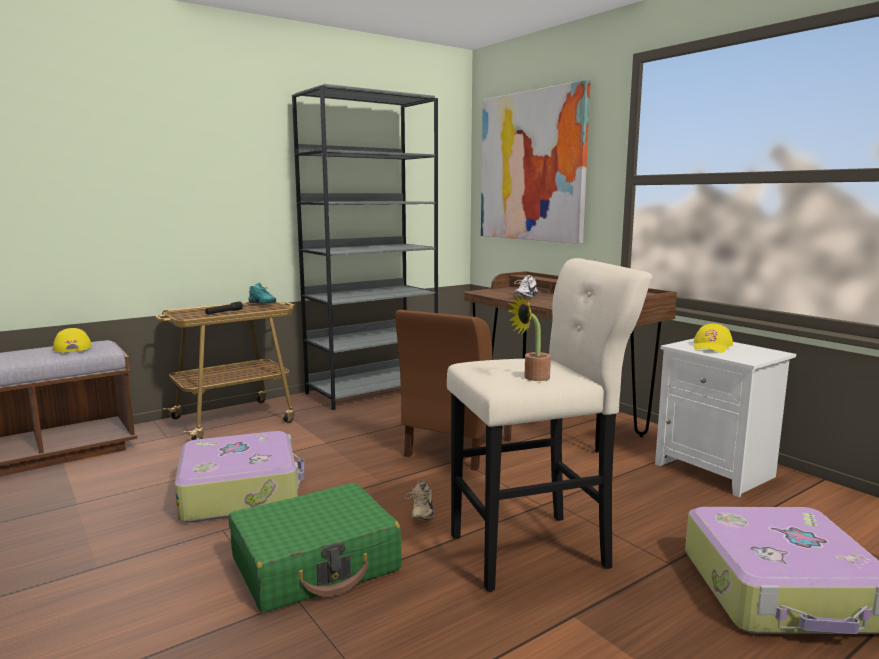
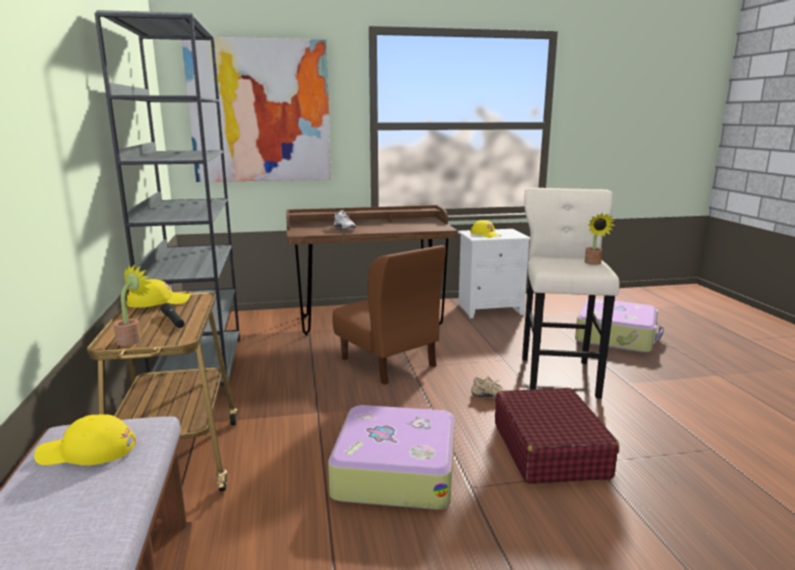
camera: 65 degrees left, 5 degrees up
(184, 313) = (132, 339): none -> potted plant
(261, 304) = (158, 301): turquoise shoe -> yellow cap
(316, 564) = (549, 449): green suitcase -> red suitcase

